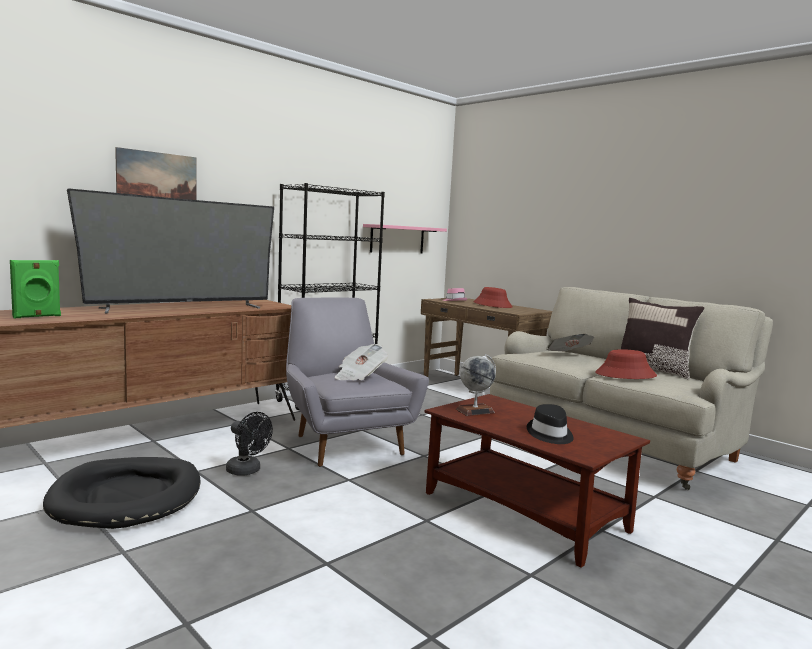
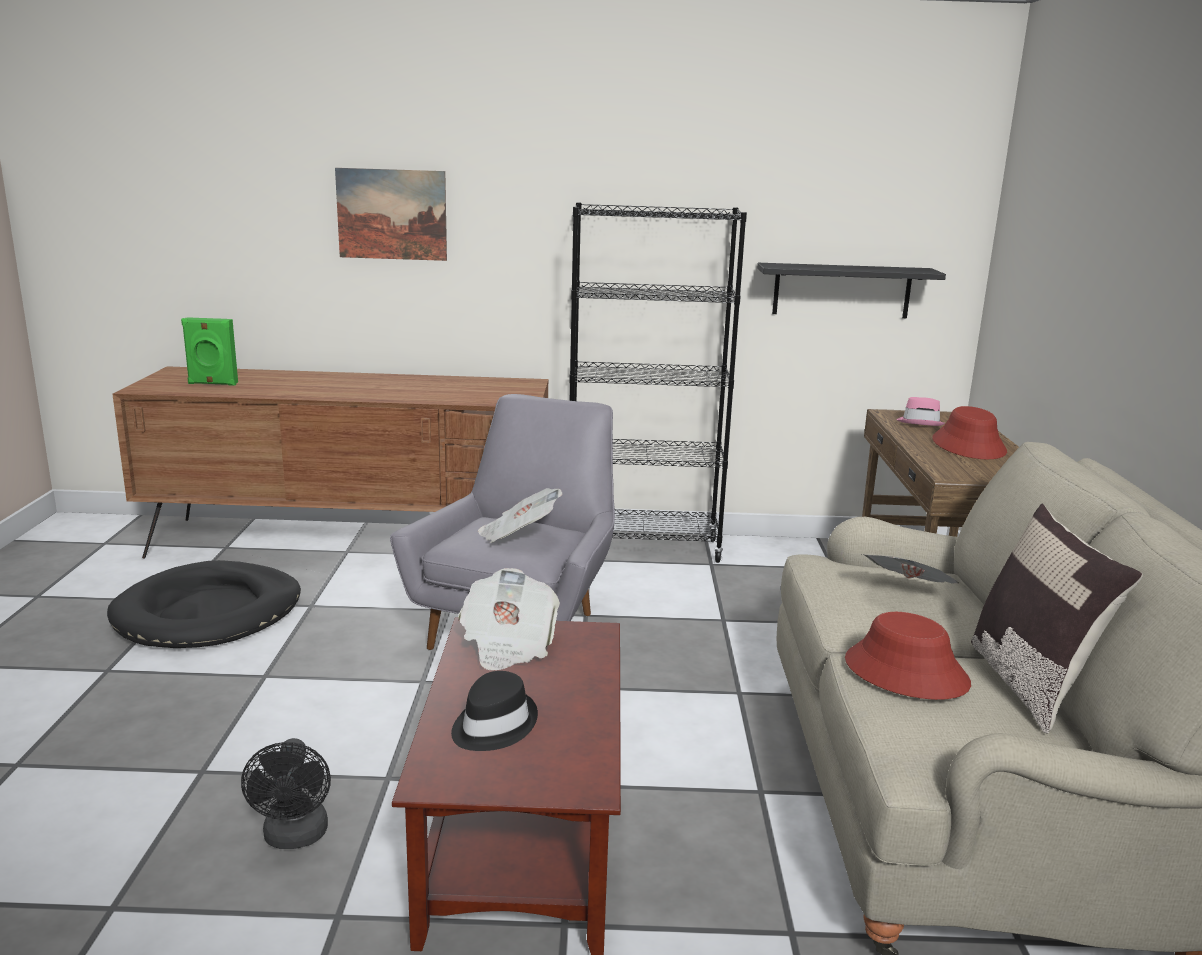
camera: 45 degrees right, 10 degrees up
(182, 308) = (386, 388): television -> none
(247, 471) = (351, 625): black fan -> black fan (295, 838)
(397, 239) = (841, 290): pink shelf -> black shelf
(475, 411) = (508, 645): globe -> newspaper

